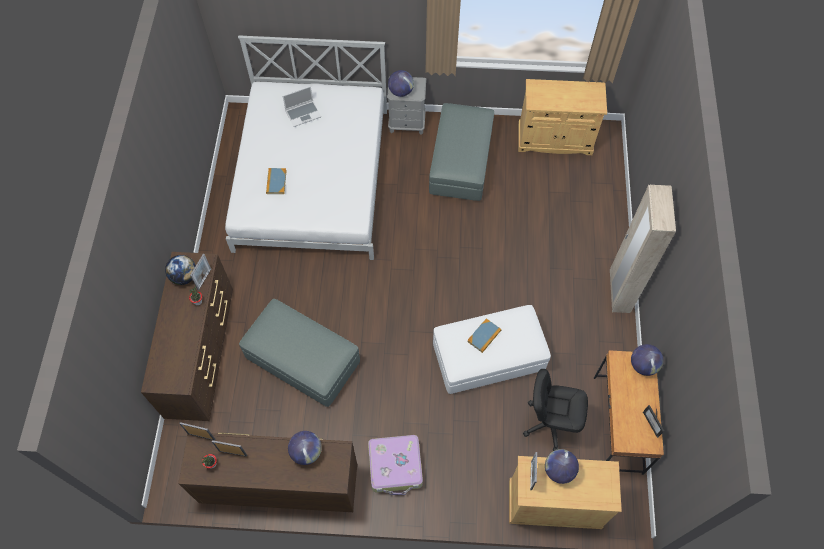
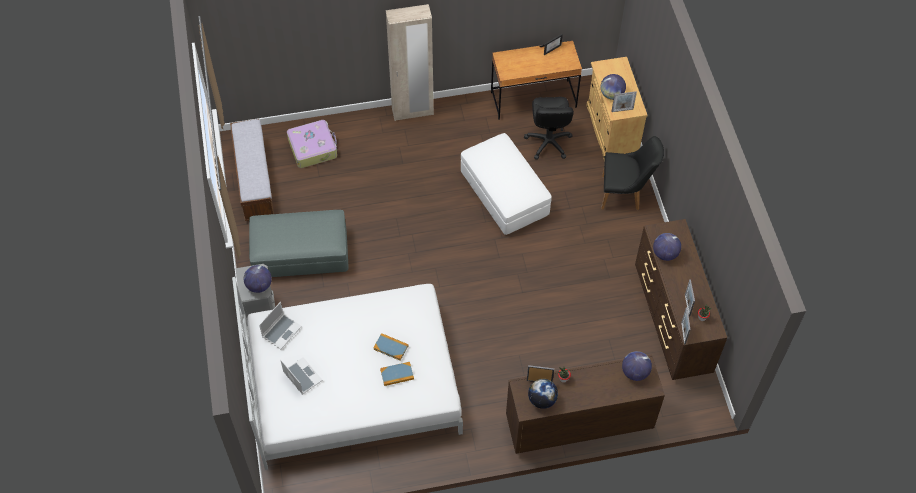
camera: 105 degrees left, 5 degrees down
(303, 360) = (555, 334): grey ottoman -> none
(353, 106) = (281, 331): none -> laptop
(396, 466) = (624, 240): suitcase -> suitcase (313, 148)
(458, 489) = (625, 194): none -> black chair
(484, 336) = (504, 177): book -> book (391, 347)
(554, 139) = (254, 180): beige cabinet -> bench
(643, 365) = (505, 58): globe -> globe (635, 372)

